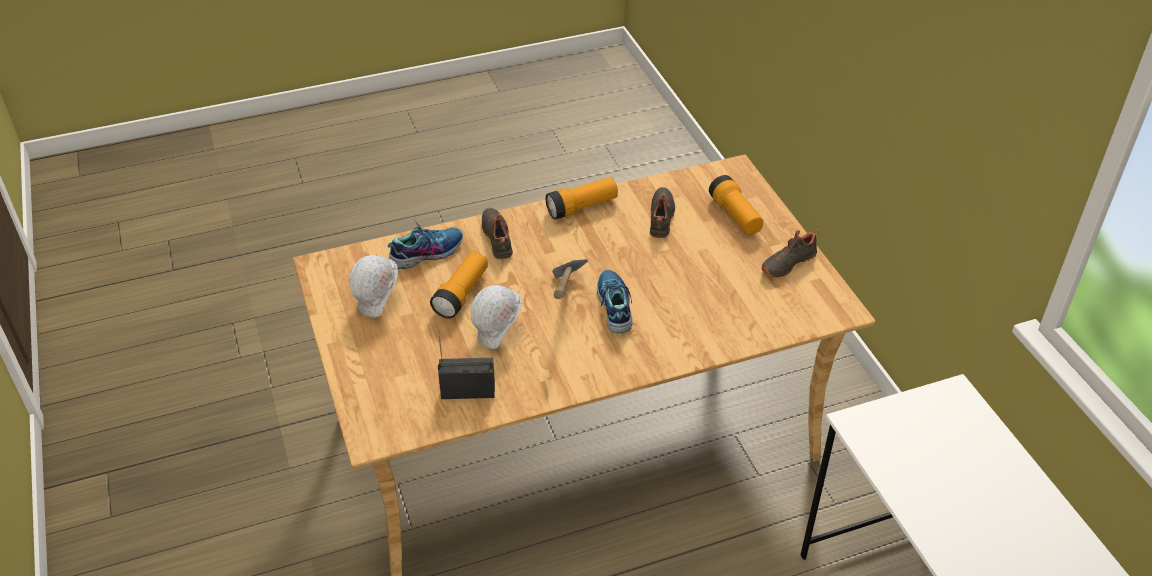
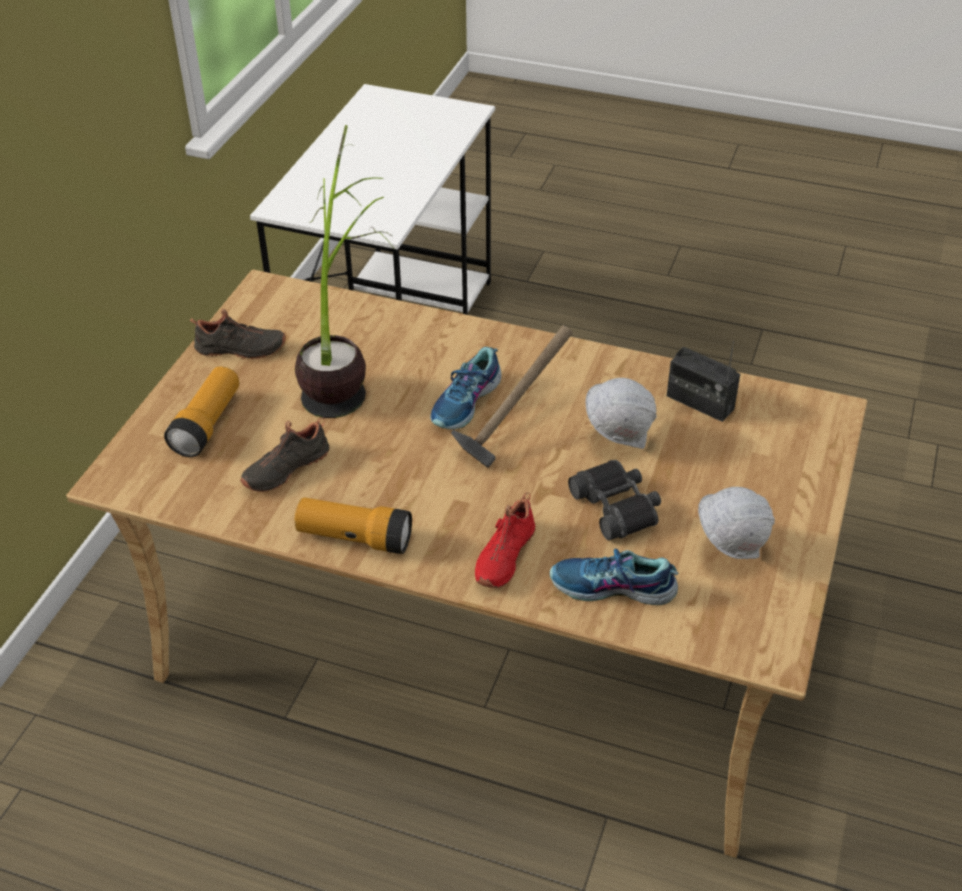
camera: 140 degrees left, 0 degrees up
(461, 294) = (617, 507): flashlight -> black binoculars
(498, 238) = (503, 555): black shoe -> red shoe
(710, 286) = (345, 370): none -> potted plant

